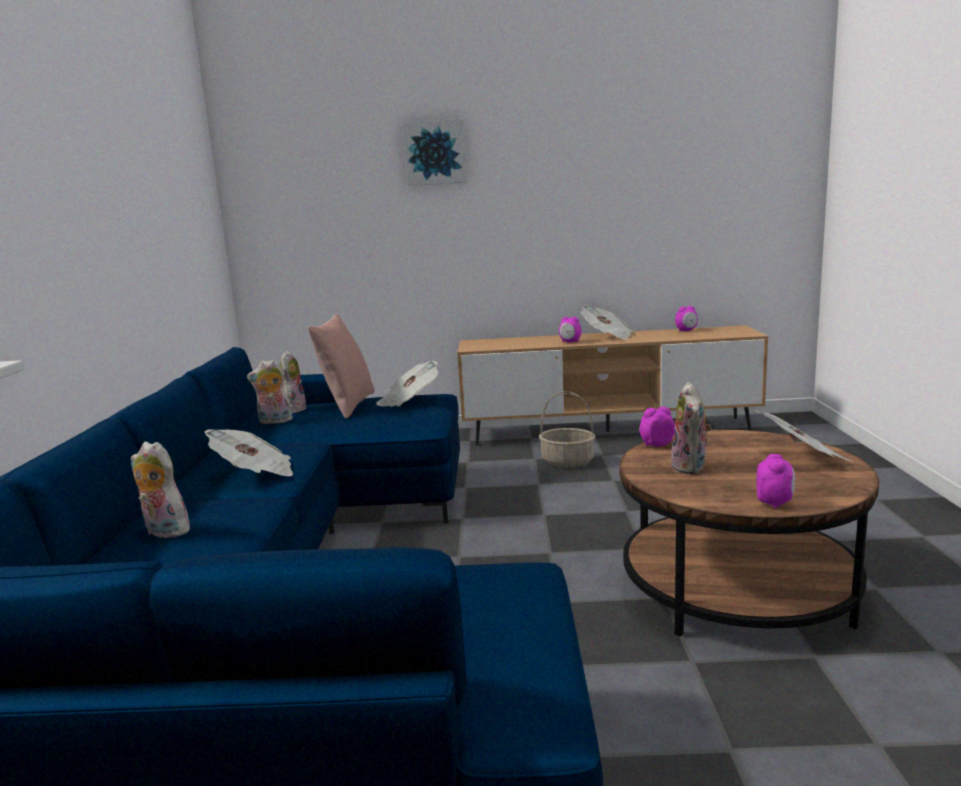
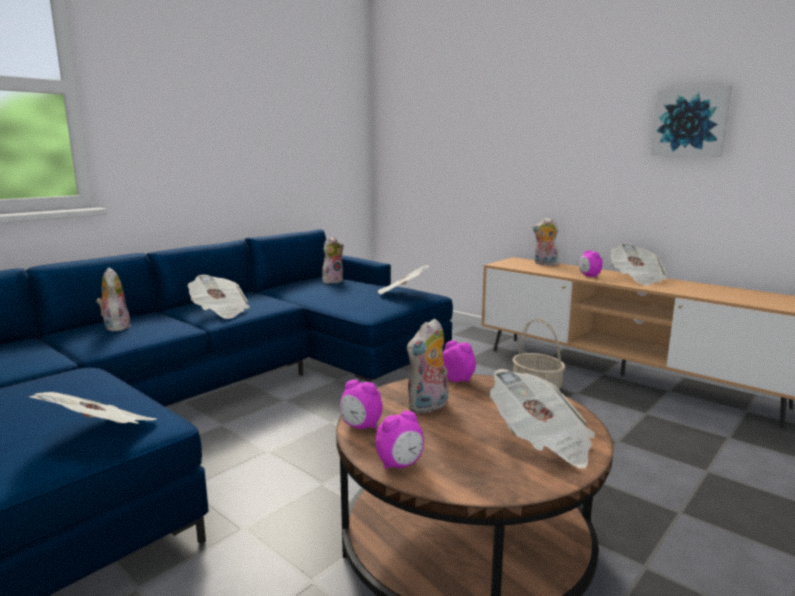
camera: 40 degrees right, 0 degrees up
(274, 422) = (305, 285): plush toy -> plush toy (544, 264)
(347, 405) = (363, 287): pink pillow -> none
(435, 153) = (514, 87): picture -> picture (690, 122)
(507, 599) = (100, 433): none -> newspaper
(686, 331) = (734, 291): alarm clock -> alarm clock (361, 426)

